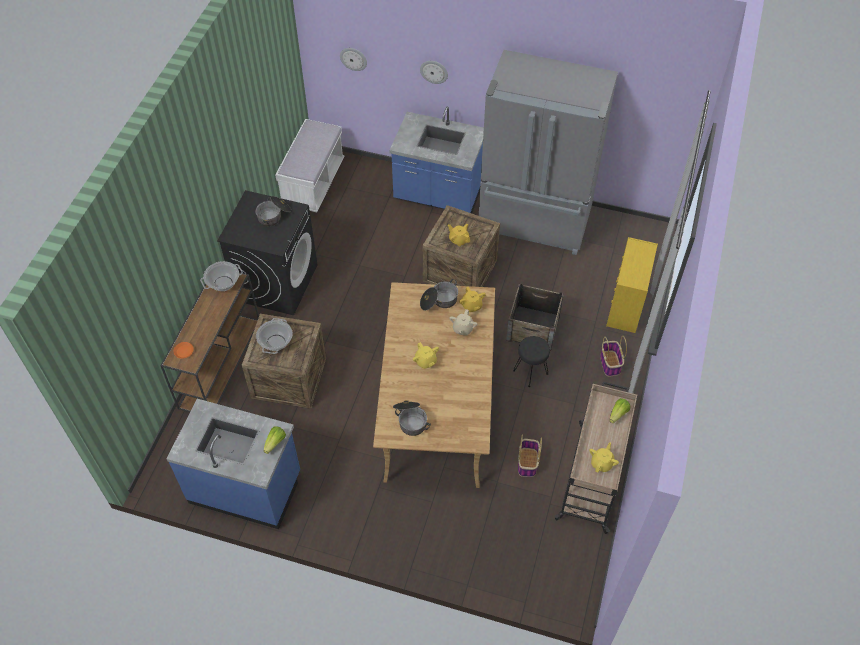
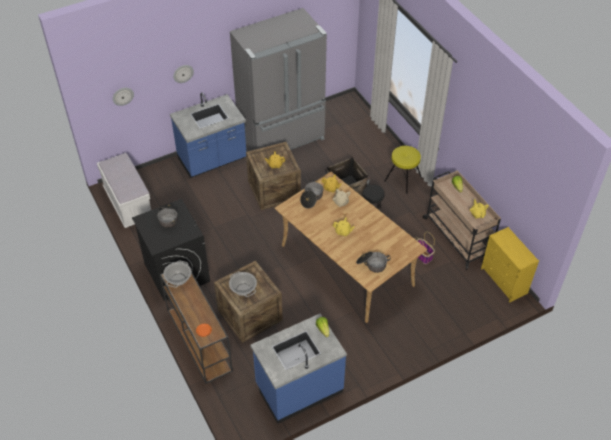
camera: 45 degrees left, 5 degrees down
(610, 364) = (403, 179): basket -> yellow stool
(626, 306) = (378, 147): yellow dresser -> yellow dresser (504, 281)

